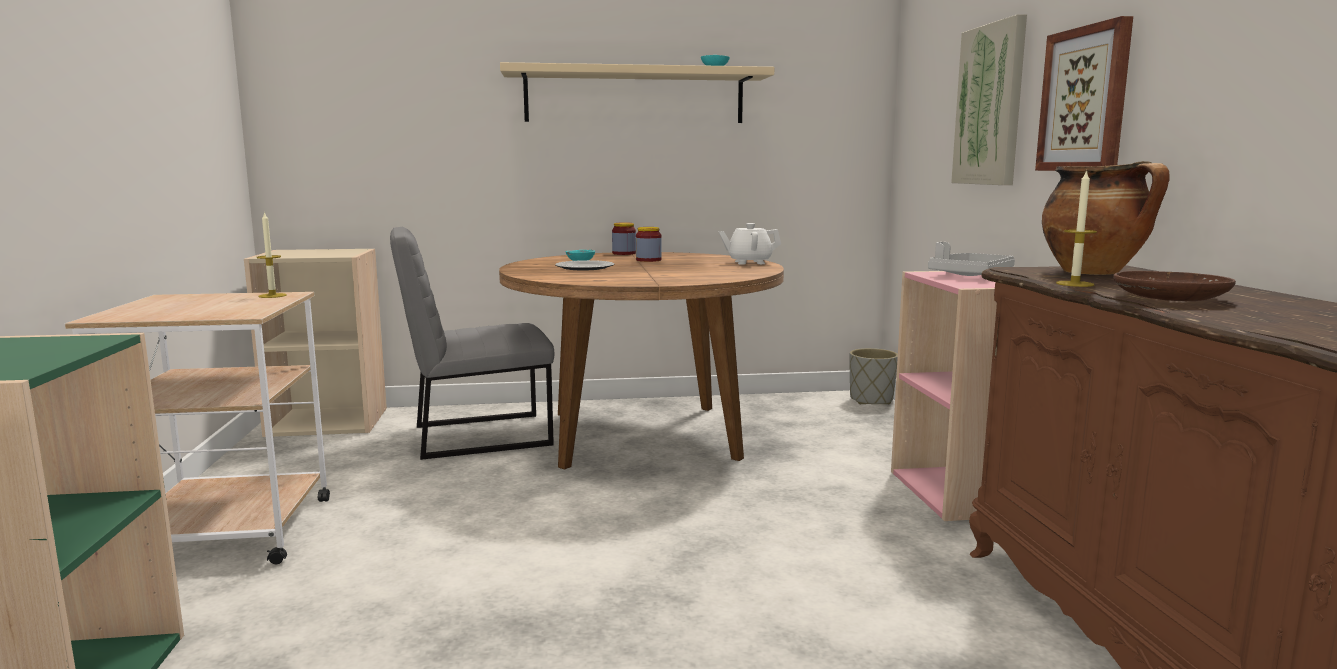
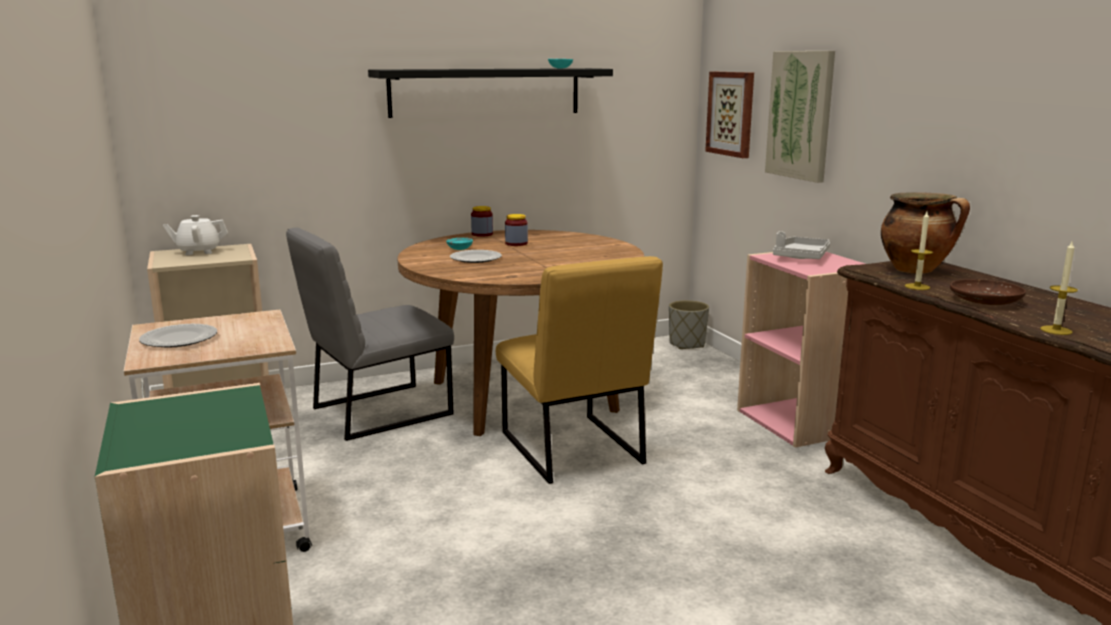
camera: 15 degrees left, 5 degrees up
(171, 305) = (180, 338): none -> plate
(272, 296) = (253, 318): candle -> candle (1056, 330)
(634, 96) = (486, 92): beige shelf -> black shelf
(657, 493) = (572, 449): none -> yellow chair
(749, 262) = (604, 243): white teapot -> white teapot (198, 251)
(1085, 100) = (889, 129): picture -> picture (731, 113)

